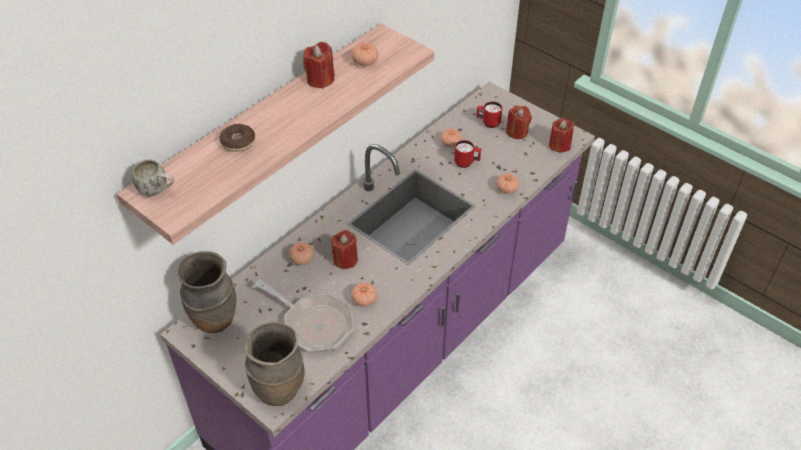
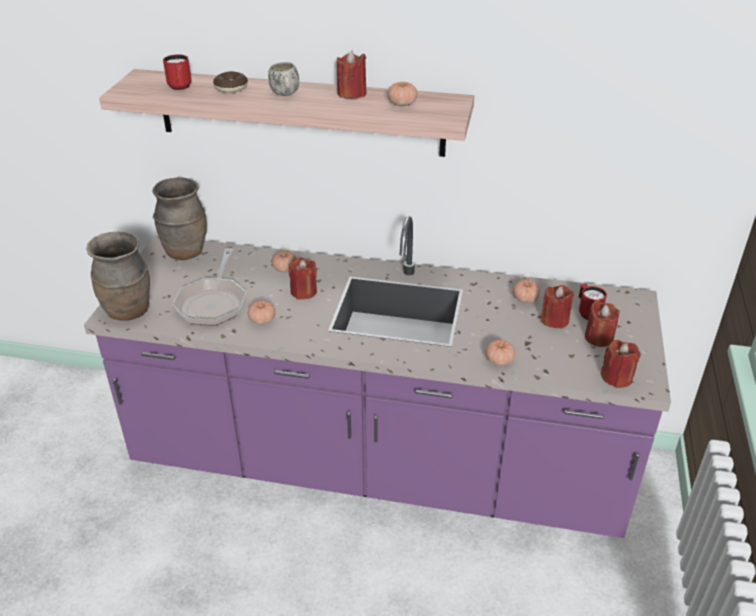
camera: 60 degrees right, 10 degrees down
(158, 191) = (146, 79): white mug -> white mug (286, 95)
(466, 163) = (508, 319): red mug -> red mug (180, 88)
(484, 142) = (554, 320): none -> red candle

